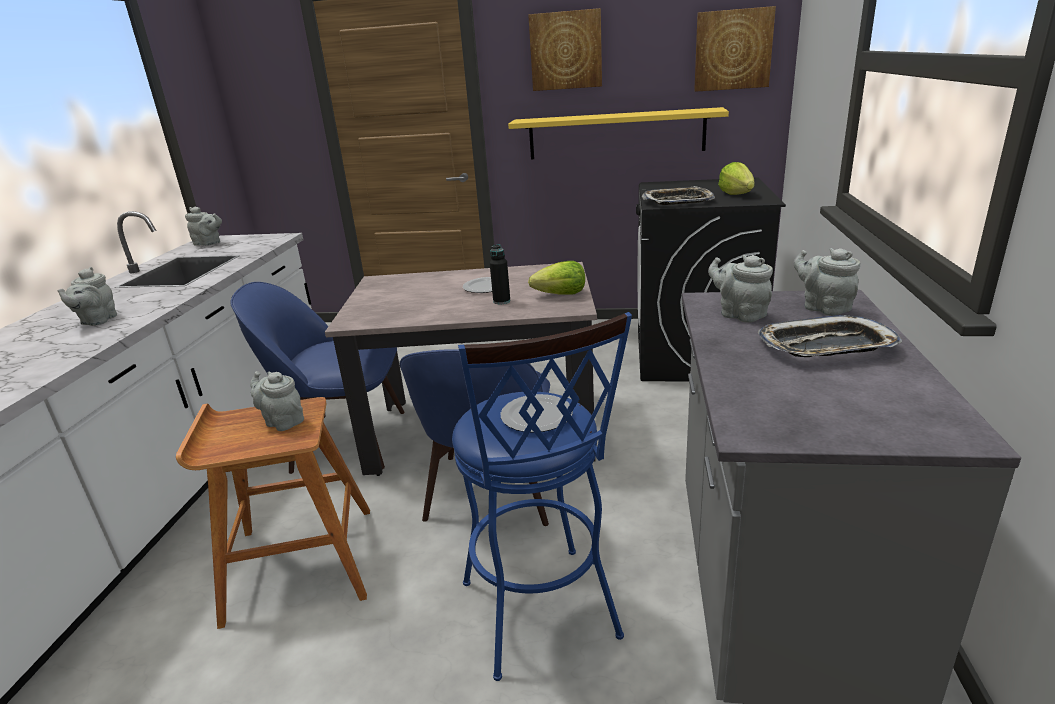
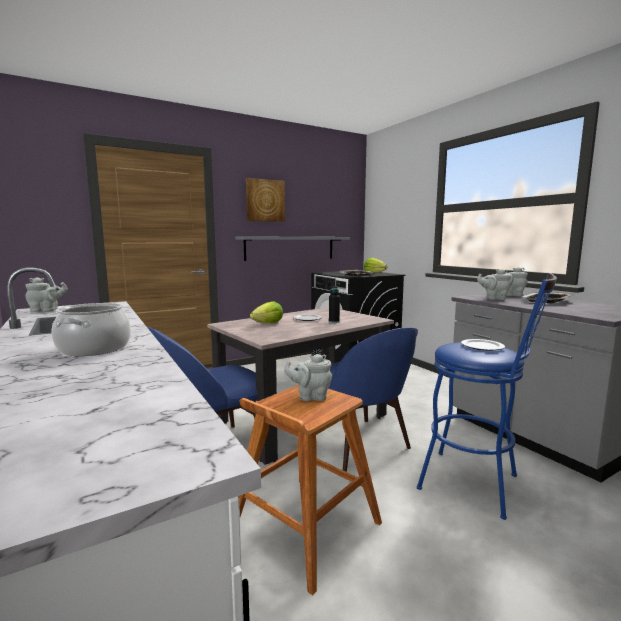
camera: 40 degrees left, 15 degrees down
(97, 321) = (94, 348): grey teapot -> cooking pot
(561, 295) = (357, 316): lettuce -> lettuce (268, 323)
(616, 134) = (290, 248): yellow shelf -> grey shelf
(733, 50) = (341, 210): picture -> none

